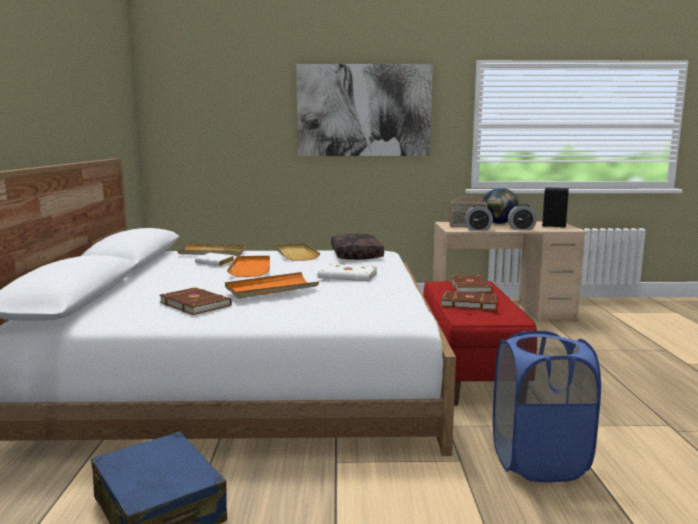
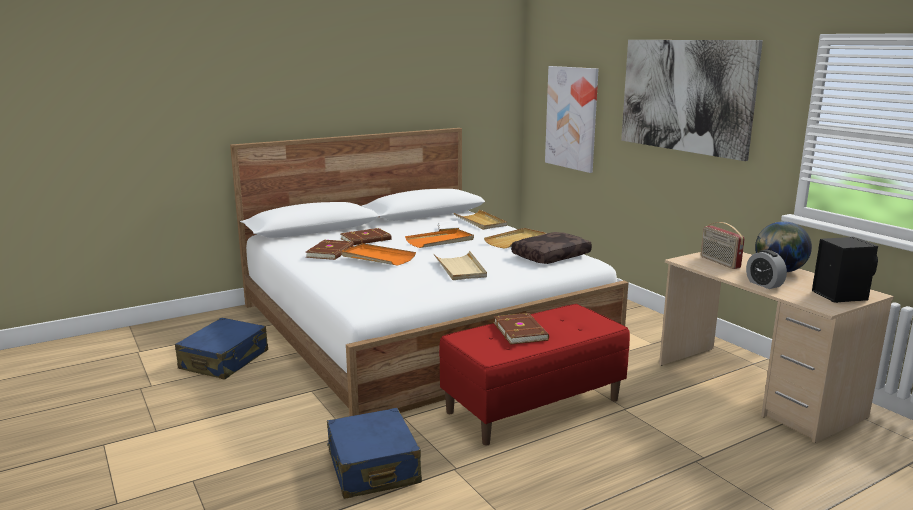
camera: 60 degrees right, 5 degrees up
(223, 142) = (571, 118): none -> picture
(347, 276) = (460, 268): white book -> beige tray
(471, 287) = (585, 323): brown book -> brown book (366, 239)
(478, 229) = (710, 268): alarm clock -> none
(539, 462) = (373, 468): blue laundry basket -> blue suitcase

